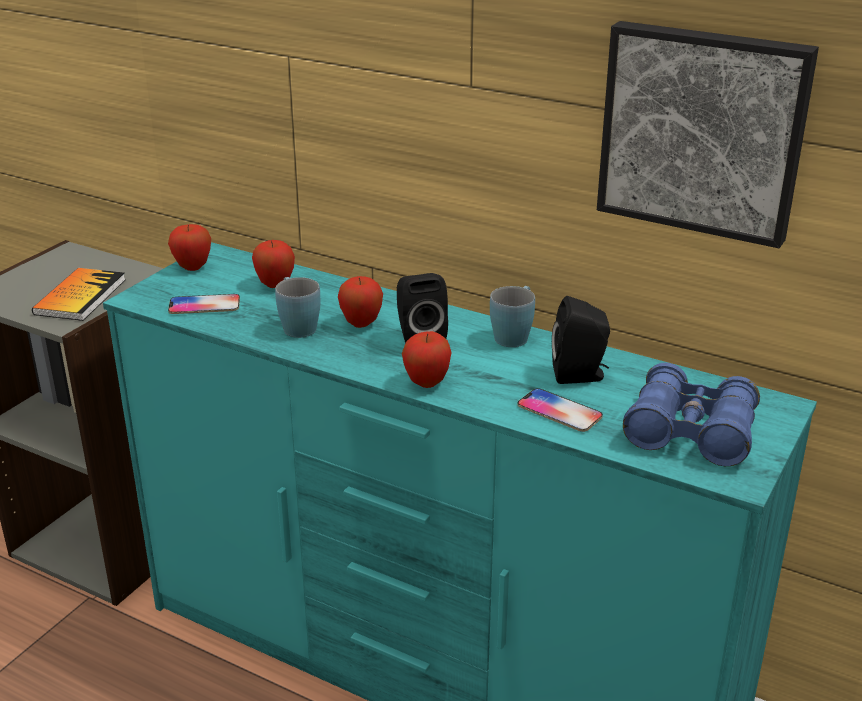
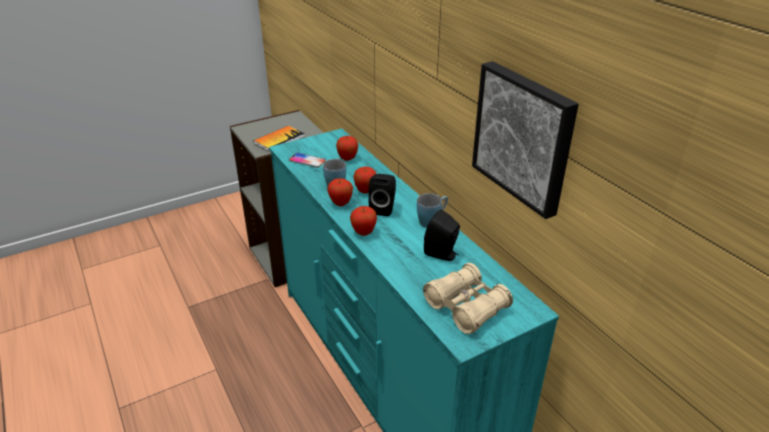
camera: 30 degrees right, 5 degrees up
(192, 267) = (321, 139): apple -> apple (340, 203)
(559, 411) = (411, 270): phone -> none
(690, 432) = (466, 307): blue binoculars -> beige binoculars

